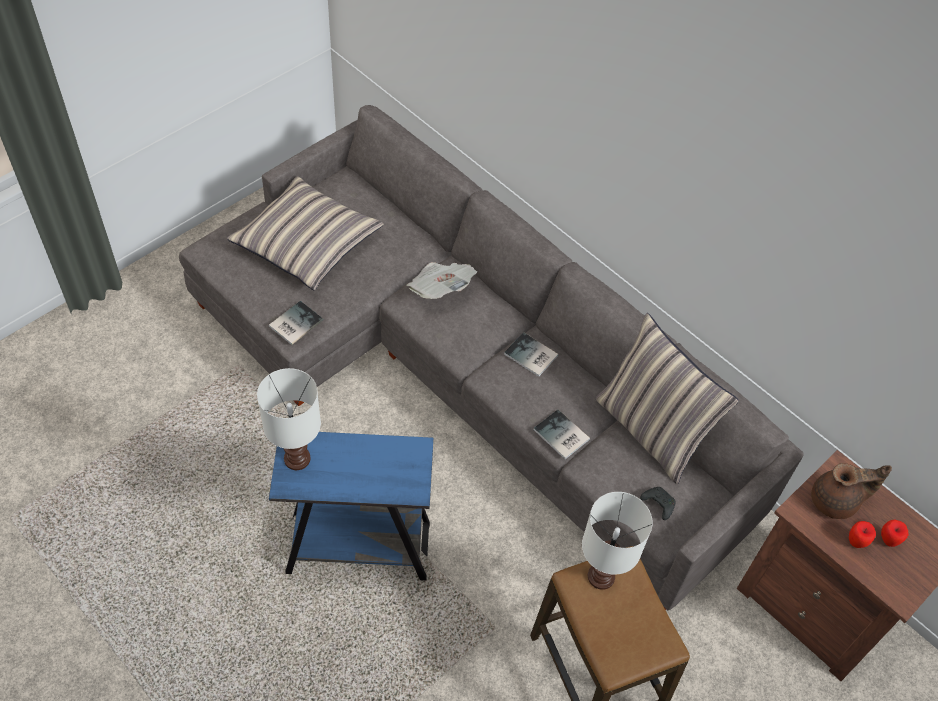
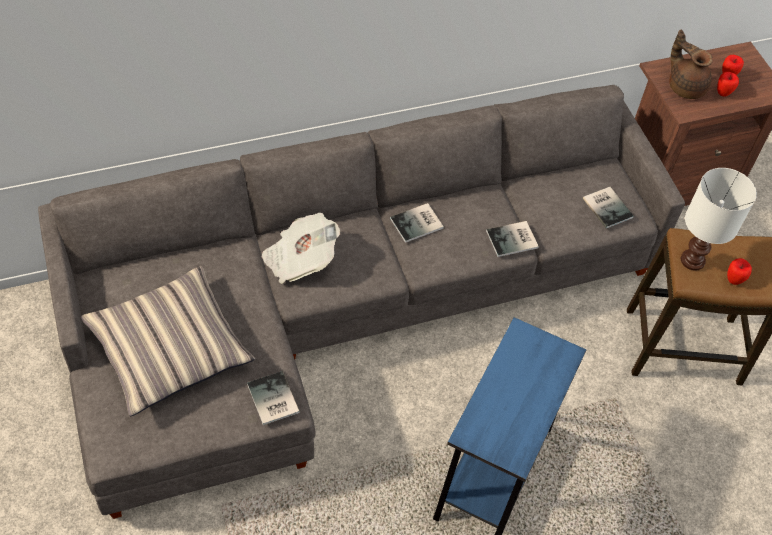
camera: 65 degrees left, 0 degrees up
(297, 458) = (489, 437): white table lamp -> none
(602, 625) = (734, 280): none -> apple
(651, 430) = (535, 178): pillow -> none
(657, 504) = (608, 206): black game controller -> book
(836, 501) = (685, 86): brown teapot -> brown teapot turned 60 degrees counterclockwise

